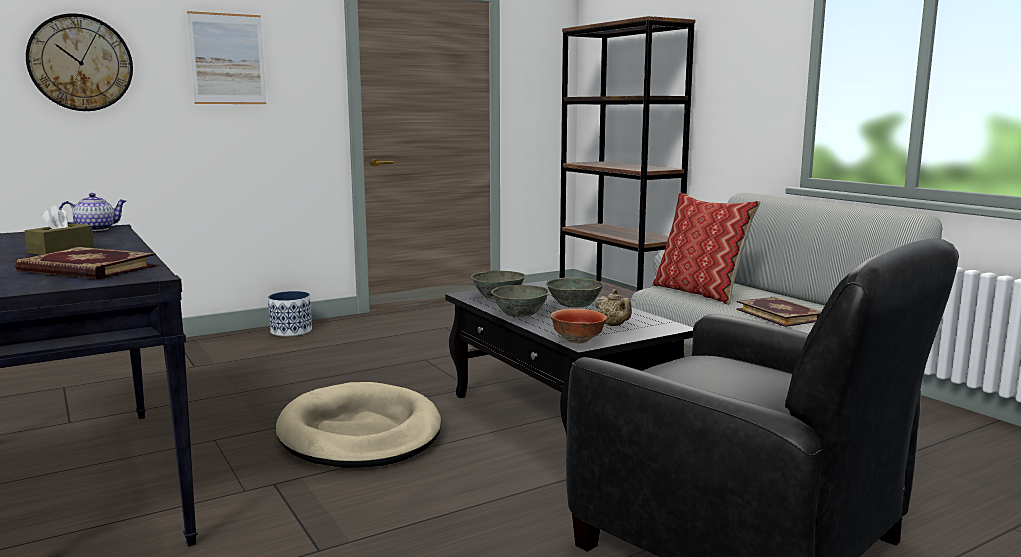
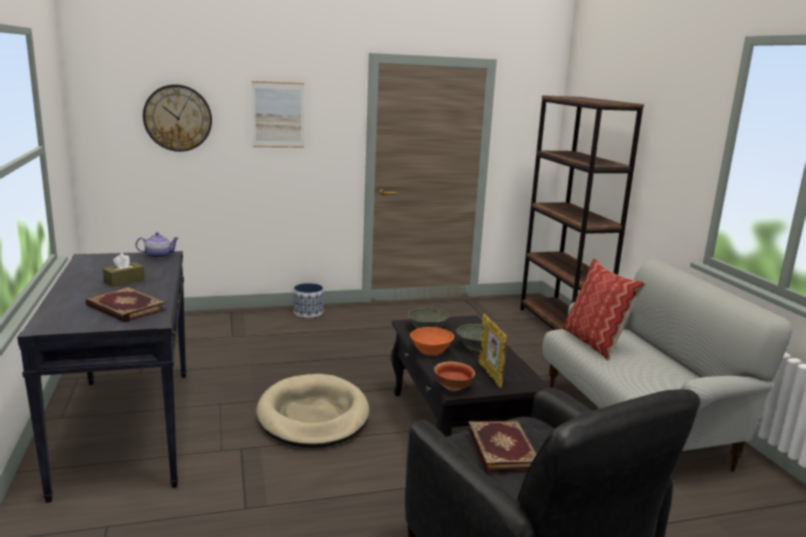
camera: 15 degrees right, 5 degrees up
(519, 313) = (430, 351): grey bowl -> orange bowl
(613, 325) = (490, 375): beige teapot -> picture frame
(781, 315) = (642, 379): book -> book (503, 449)

